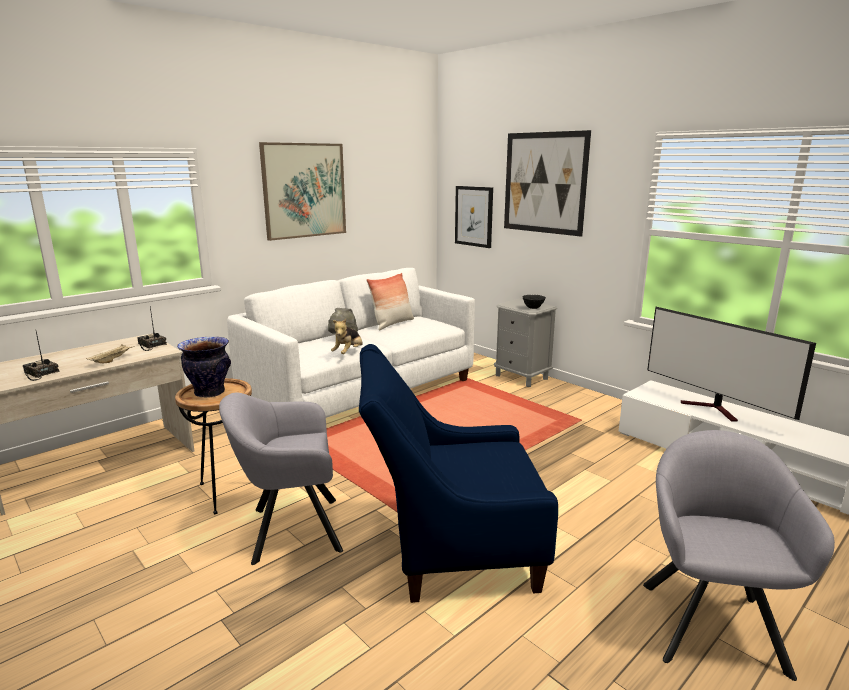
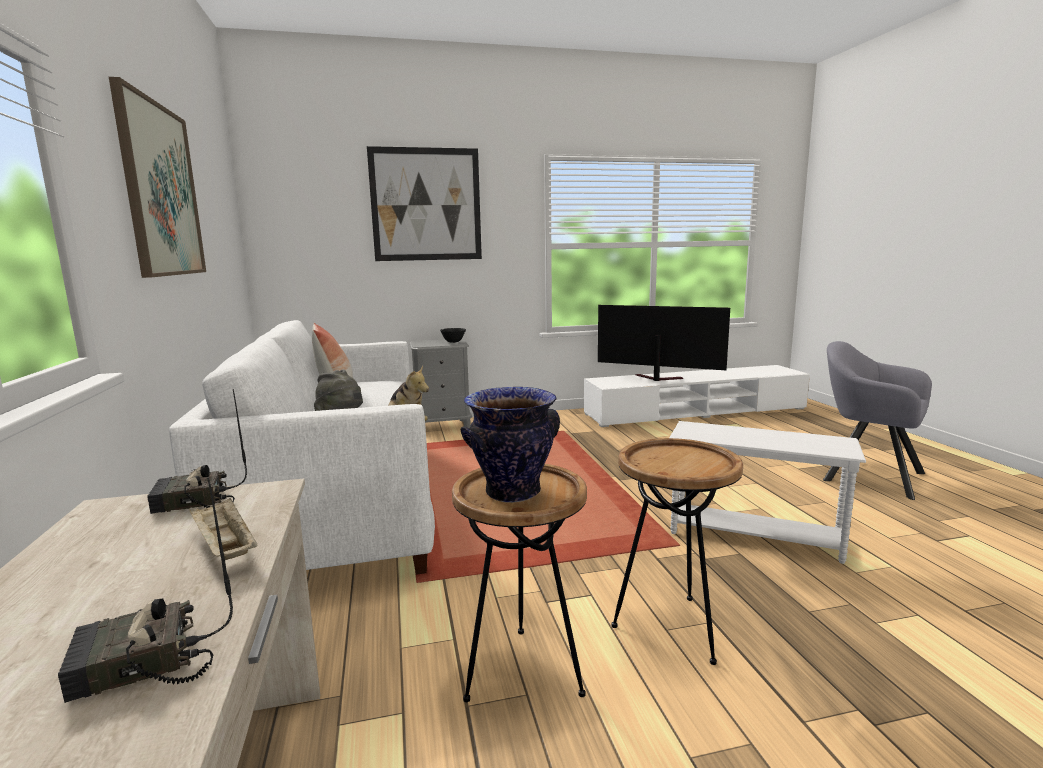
camera: 60 degrees left, 5 degrees down
(289, 530) = (671, 627): grey armchair -> brown side table
(449, 549) = (754, 536): blue armchair -> white side table
(474, 216) = (321, 251): picture -> none
(714, 409) = (656, 378): television -> television turned 150 degrees counterclockwise

